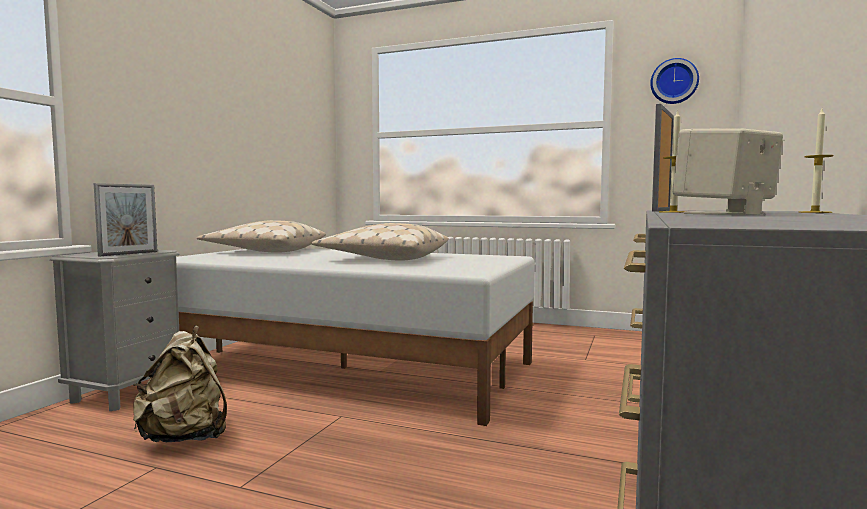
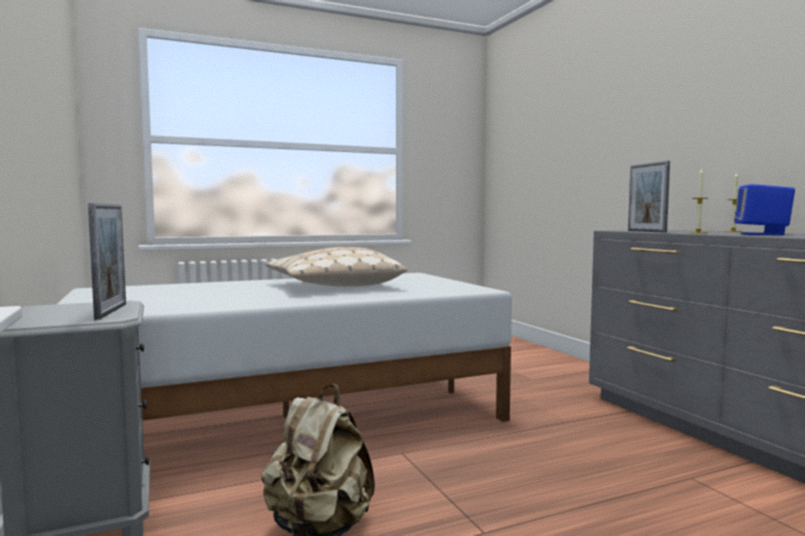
camera: 45 degrees left, 0 degrees up
(265, 251) = (136, 293): beige pillow -> none
(674, 82) = (447, 121): wall clock -> none
(723, 214) = (762, 234): beige speaker -> blue speaker

